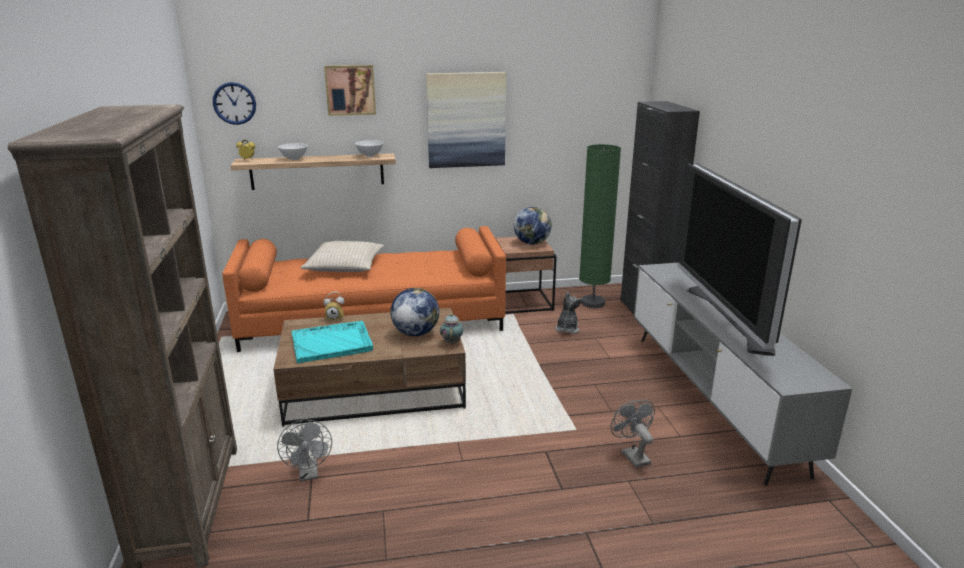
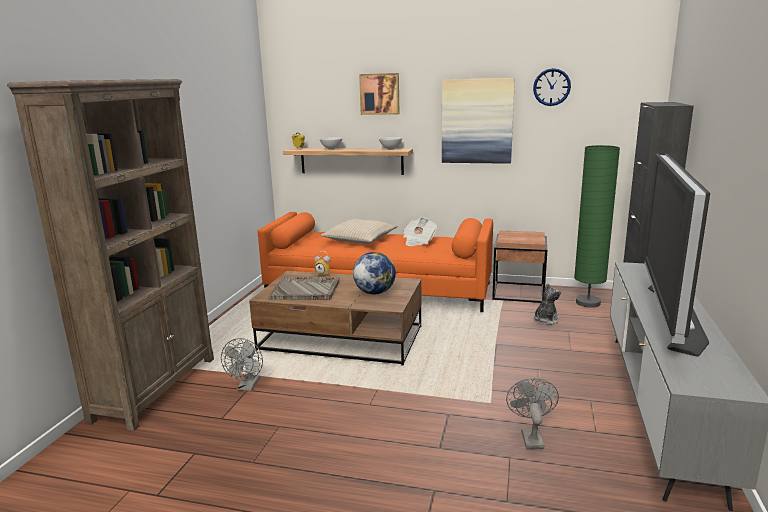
camera: 25 degrees right, 5 degrees down
(234, 103) = (294, 104): wall clock -> wall clock (551, 87)
(332, 343) = (306, 290): turquoise tray -> grey tray
(415, 261) = (418, 241): none -> newspaper
(452, 342) = (398, 303): teapot -> none
(532, 243) = (529, 237): globe -> none

